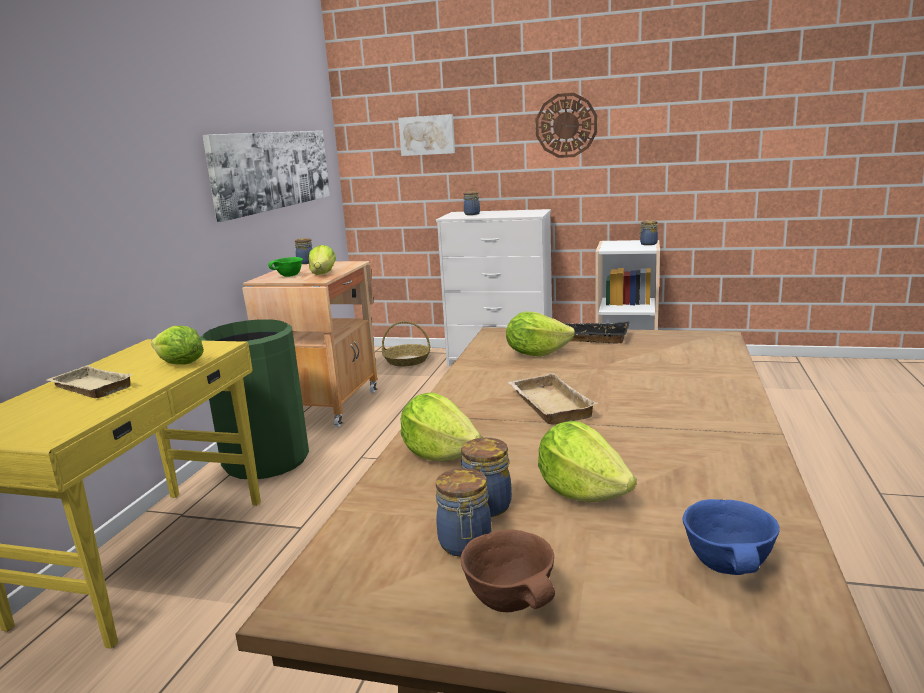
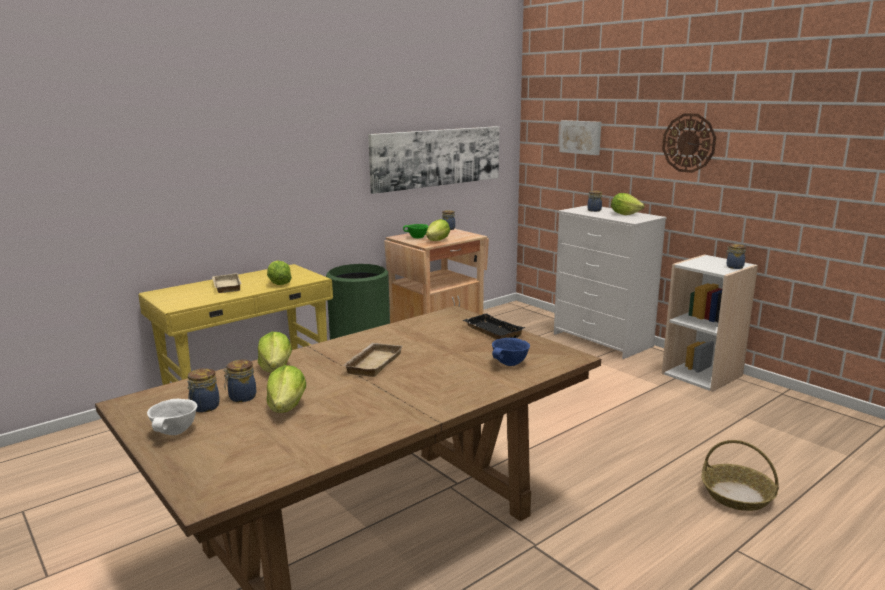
camera: 35 degrees right, 0 degrees up
(407, 360) = (532, 321): basket -> basket (737, 495)
(512, 602) = (175, 432): brown bowl -> white bowl
(536, 353) = (440, 332): lettuce -> lettuce (625, 214)
(730, 567) = (264, 458): blue bowl -> blue bowl (510, 364)

